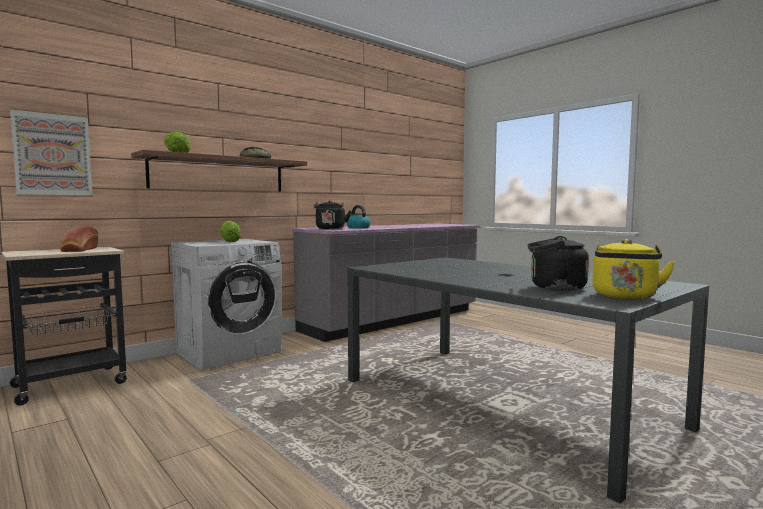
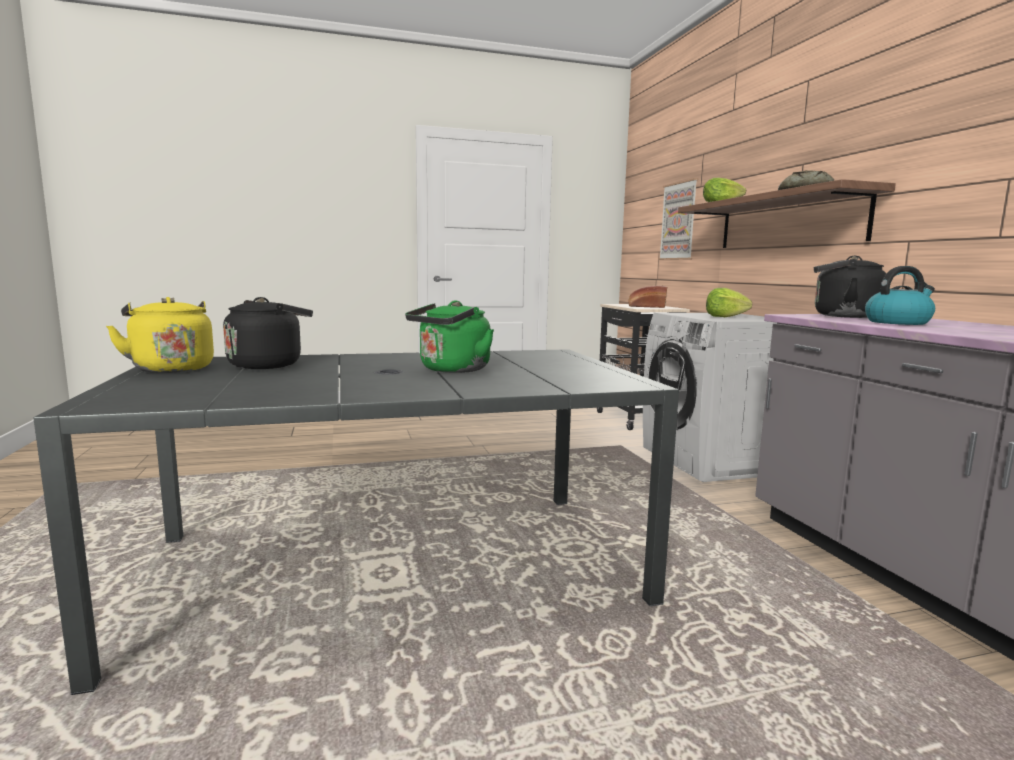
camera: 115 degrees right, 5 degrees up
(475, 270) = (452, 370): none -> green kettle

